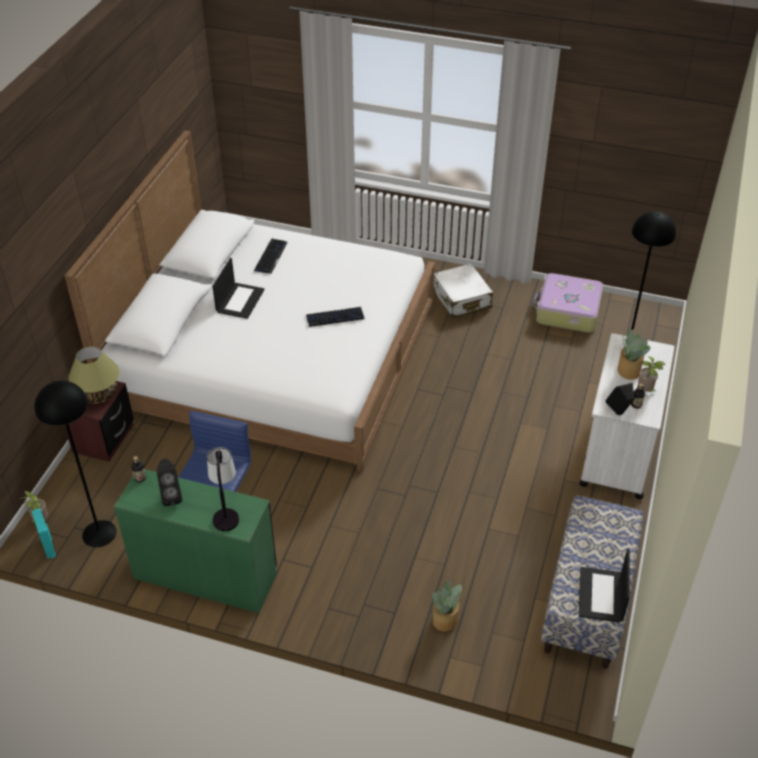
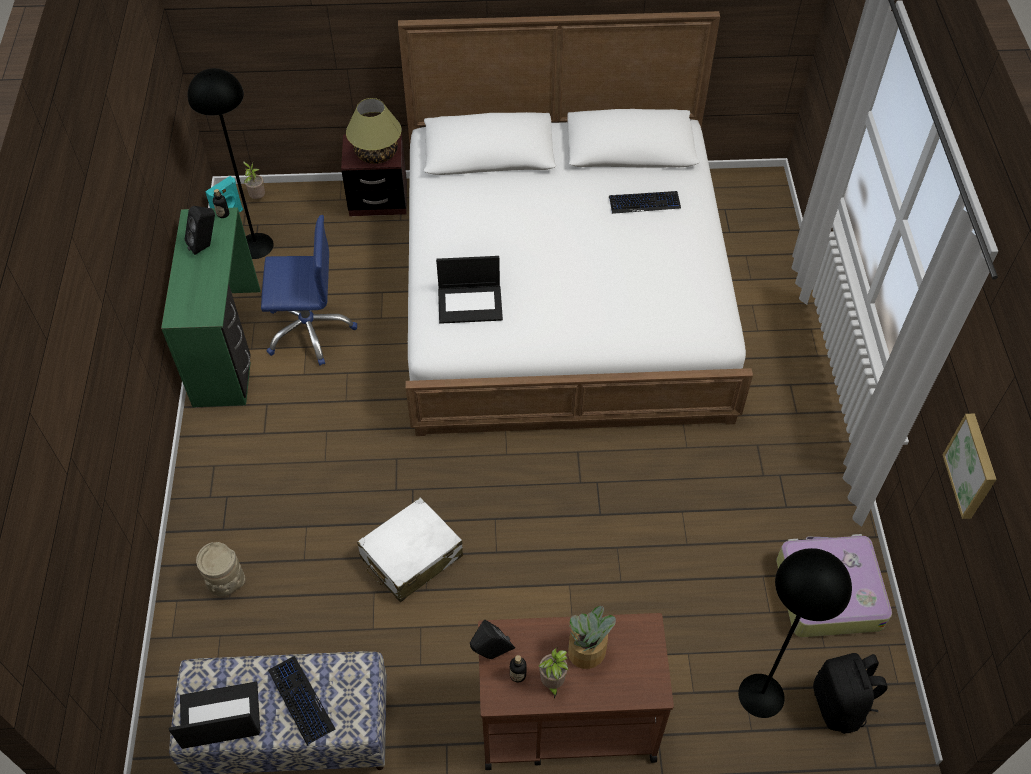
camera: 70 degrees right, 10 degrees up
(225, 510) = (197, 295): table lamp -> none
(240, 300) = (550, 202): laptop -> laptop (470, 303)
(335, 317) = (564, 298): keyboard -> keyboard (301, 700)
(446, 619) = (226, 583): potted plant -> beige vase
(461, 299) = (776, 453): white suitcase -> white suitcase (411, 557)
(602, 154) = (973, 466): none -> picture
(618, 451) = (566, 721): white cart -> brown cart
(640, 330) = (840, 705): none -> black backpack

